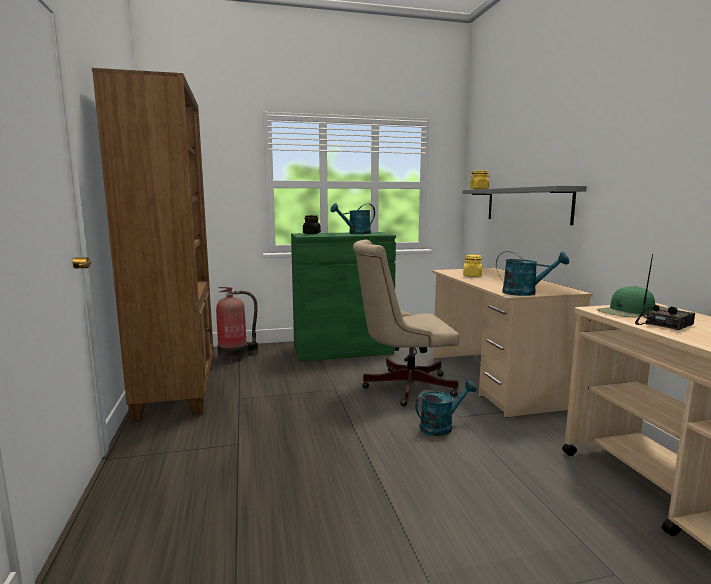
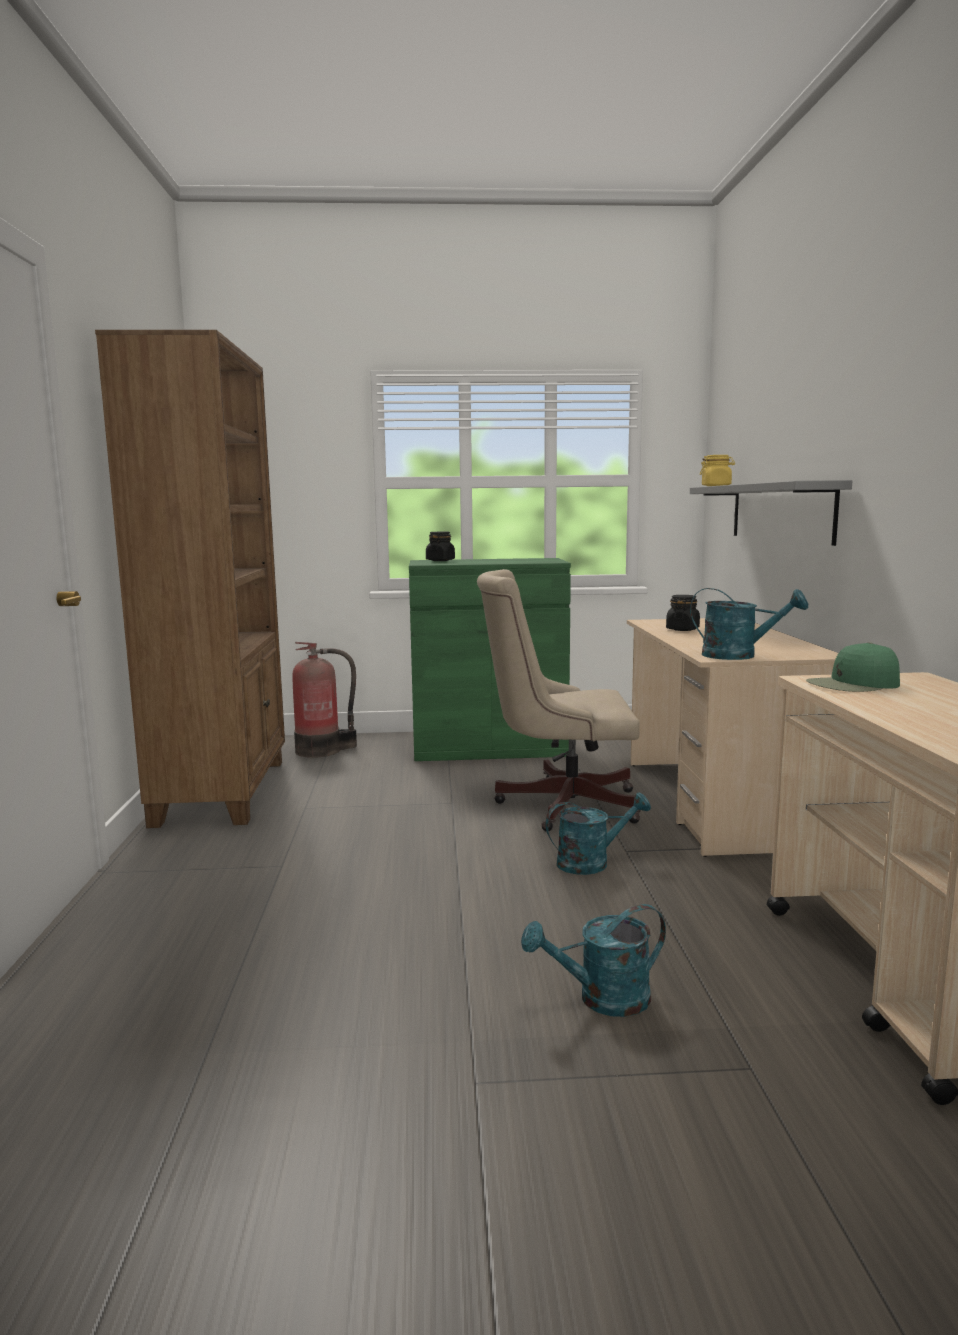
camera: 10 degrees right, 0 degrees up
(356, 233) = (510, 560): turquoise watering can -> turquoise watering can (602, 999)
(472, 276) = (682, 629): yellow jar -> black jar
(663, 324) = (888, 702): radio -> none

